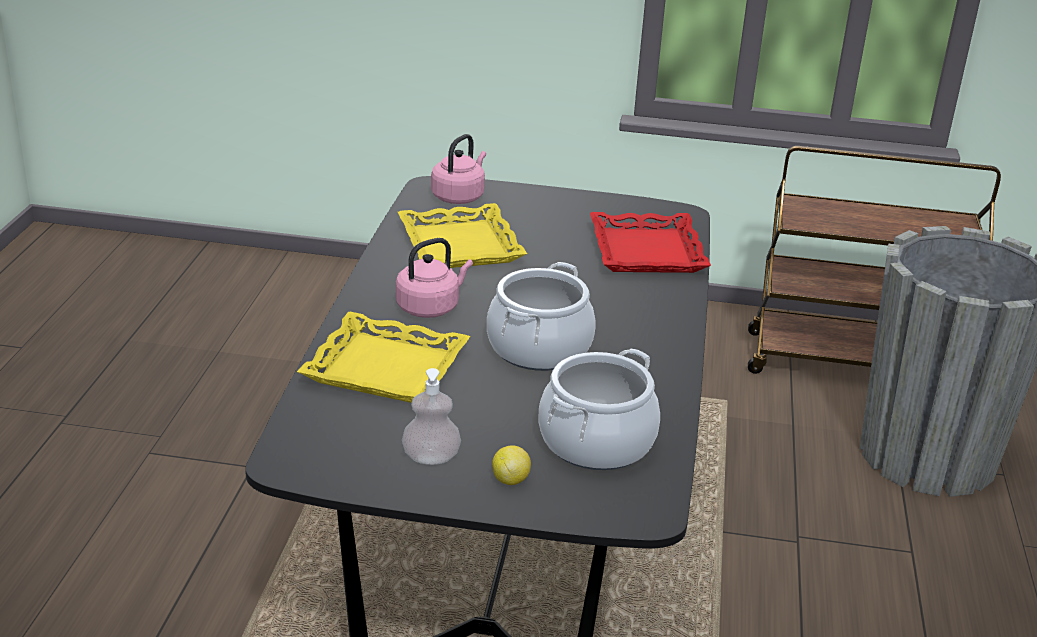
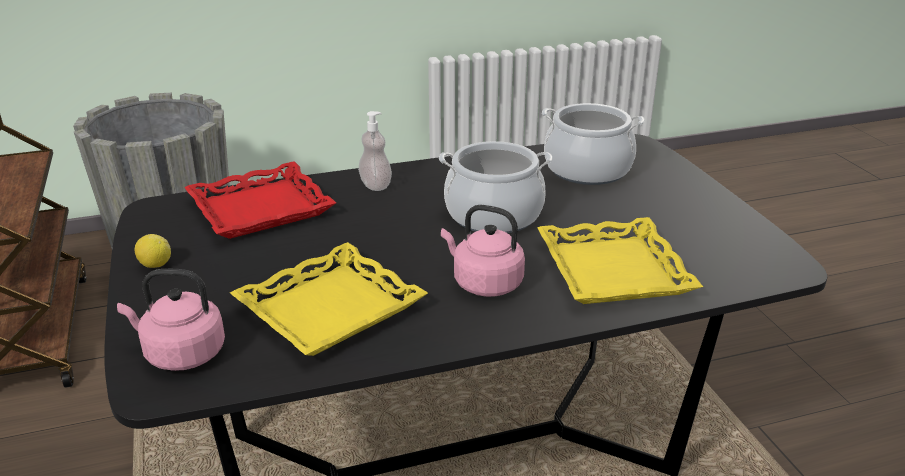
camera: 115 degrees left, 0 degrees up
(431, 457) = (691, 216): soap dispenser -> soap dispenser (375, 185)
(510, 480) = (669, 185): lemon -> lemon (155, 265)

